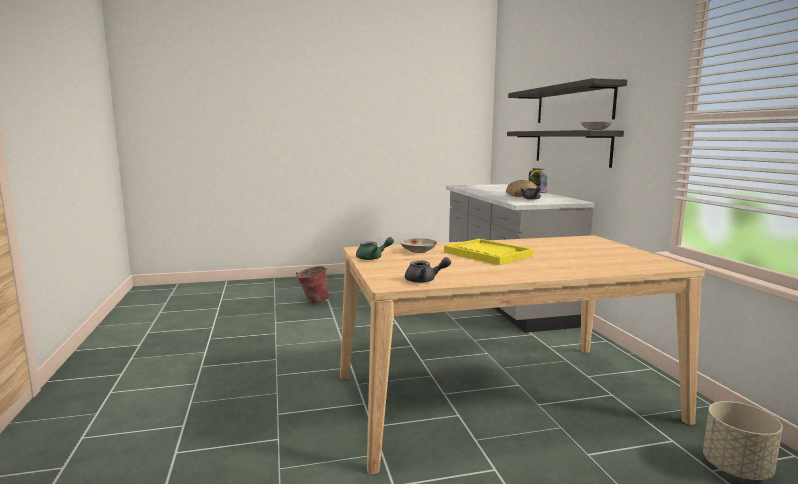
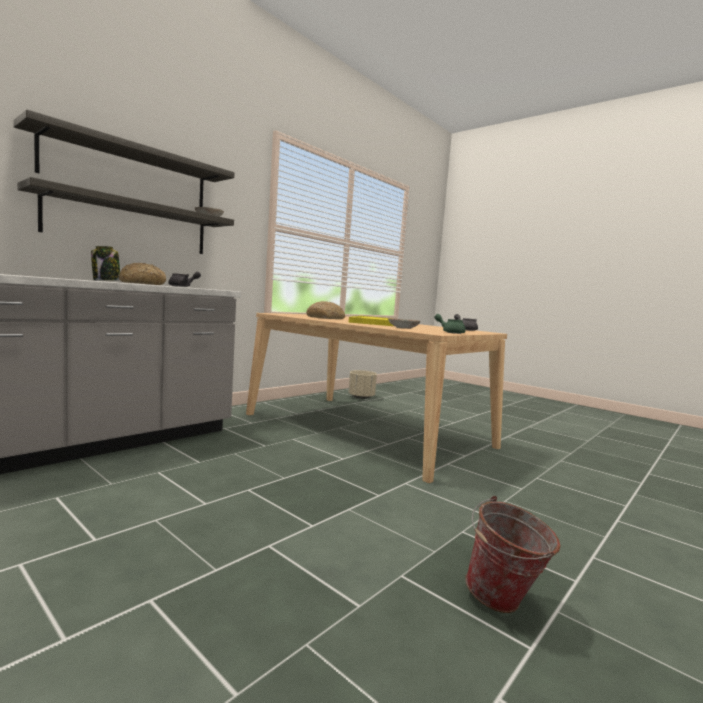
camera: 125 degrees left, 5 degrees down
(313, 301) = (176, 619): bucket -> bucket (505, 604)
(547, 247) = (326, 318): none -> bread

